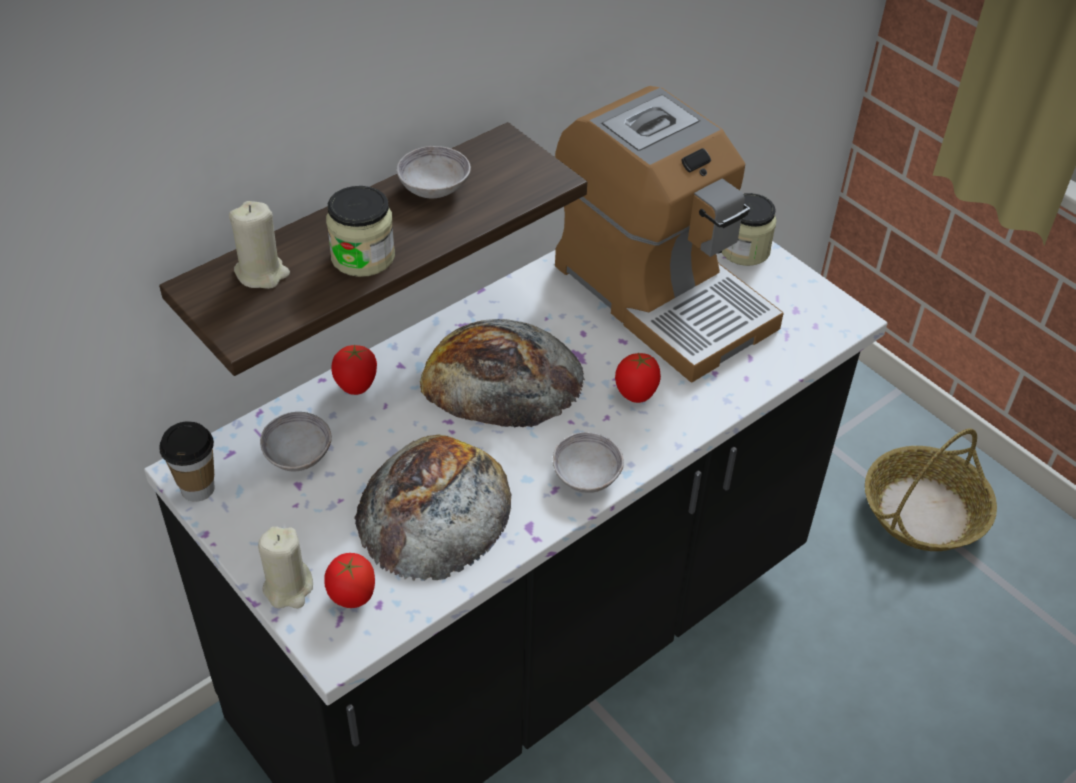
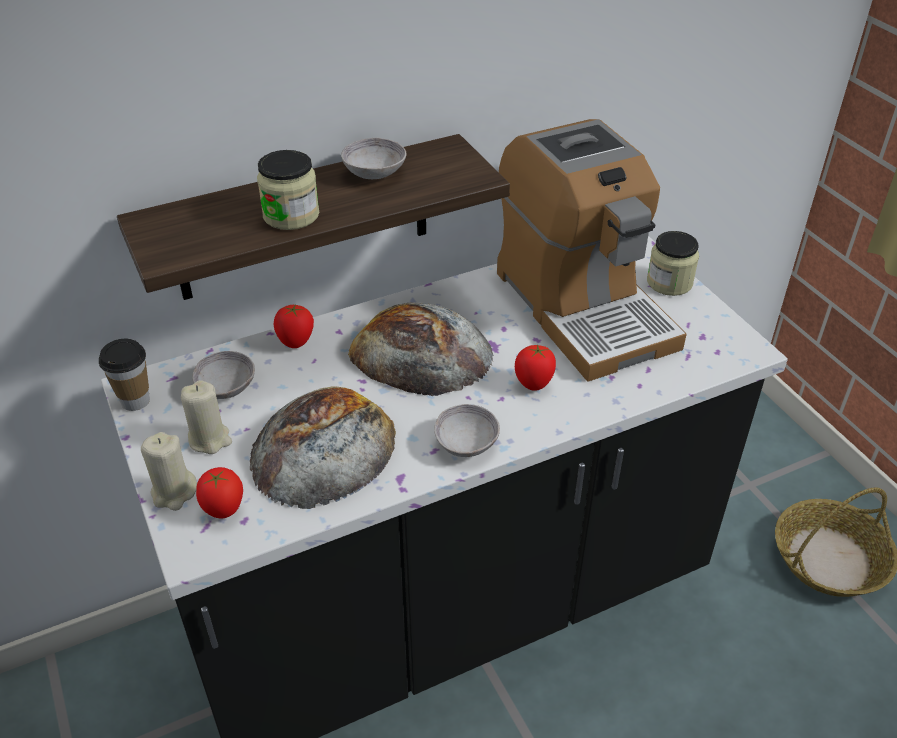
camera: 15 degrees right, 5 degrees down
(262, 273) = (202, 217): beige candle -> beige candle (210, 439)

